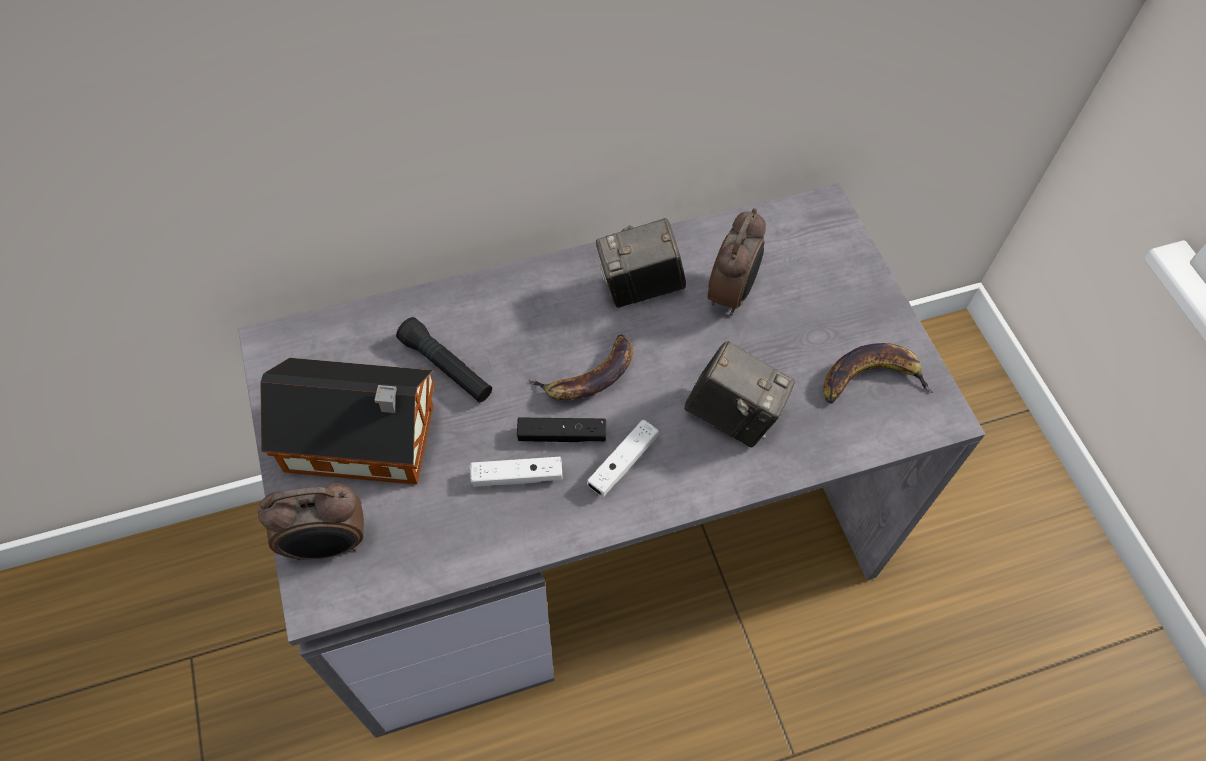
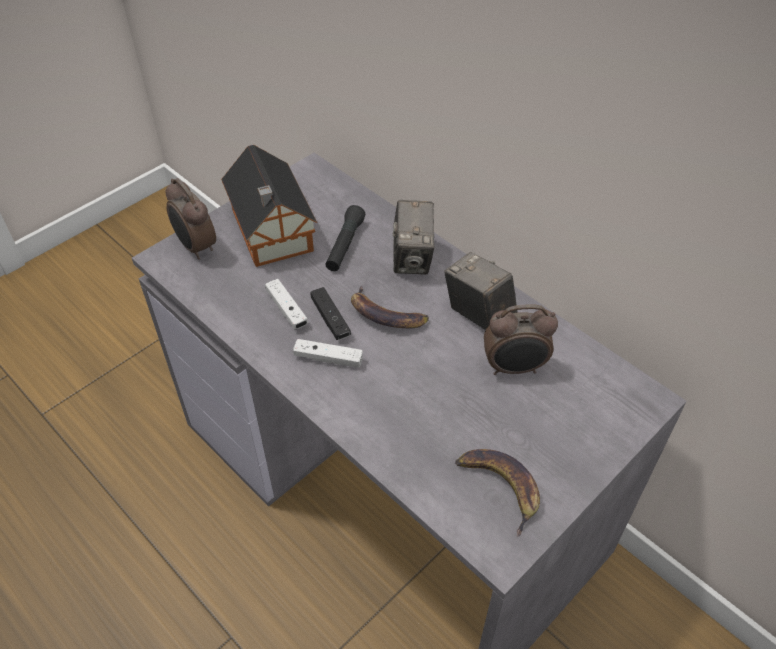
camera: 65 degrees right, 10 degrees down
(732, 415) = (406, 407): camera -> camera (412, 259)

